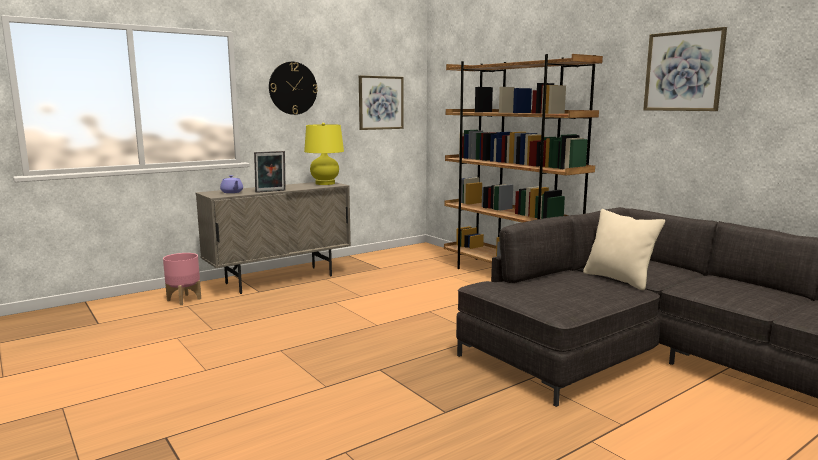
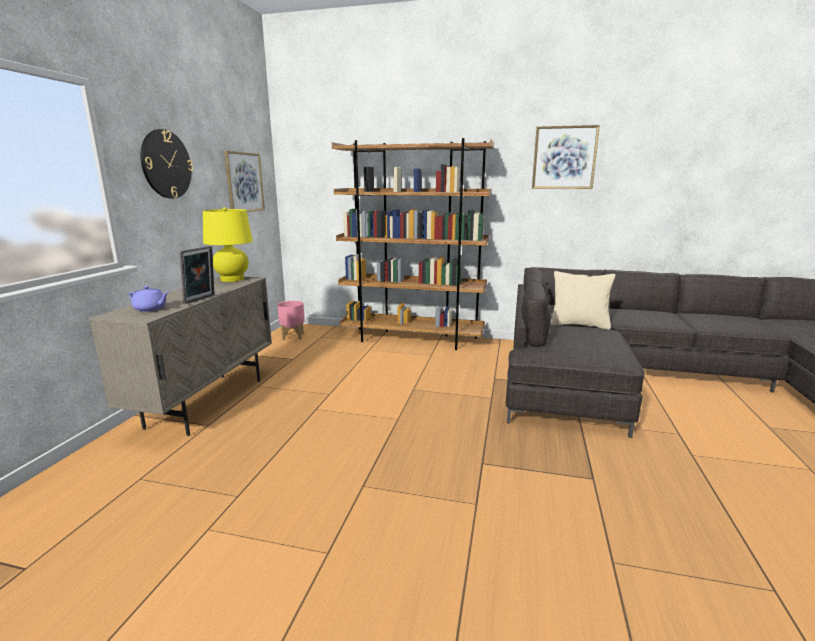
camera: 40 degrees left, 5 degrees up
(184, 299) = (119, 471): pink planter -> pink planter (293, 336)

